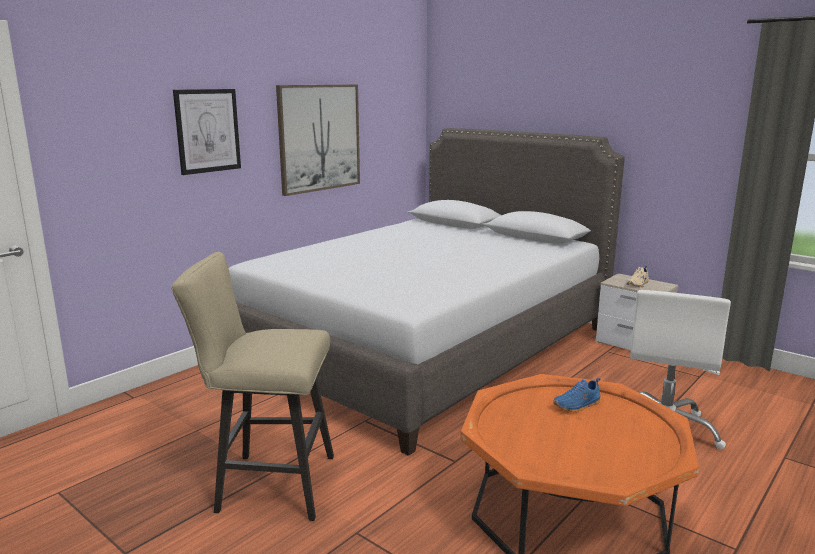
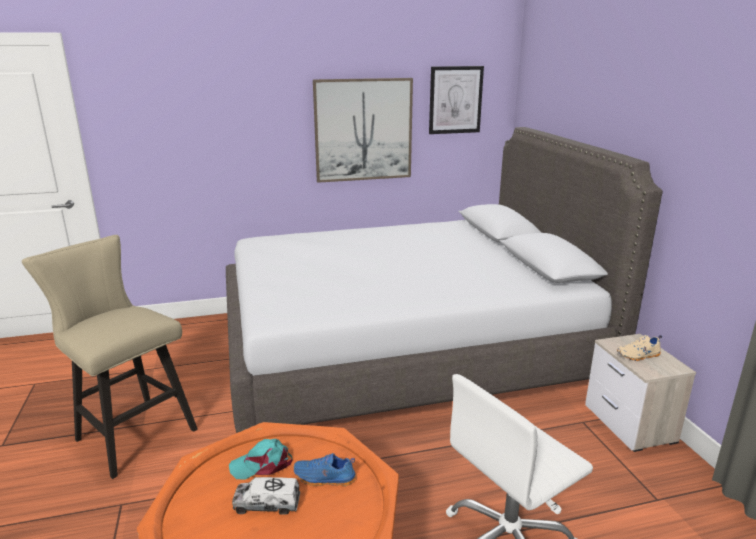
camera: 35 degrees right, 5 degrees up
(207, 131) = (237, 120): picture -> picture (455, 100)
(522, 415) = (262, 465): none -> turquoise cap
(569, 432) = (267, 504): none -> toy truck

